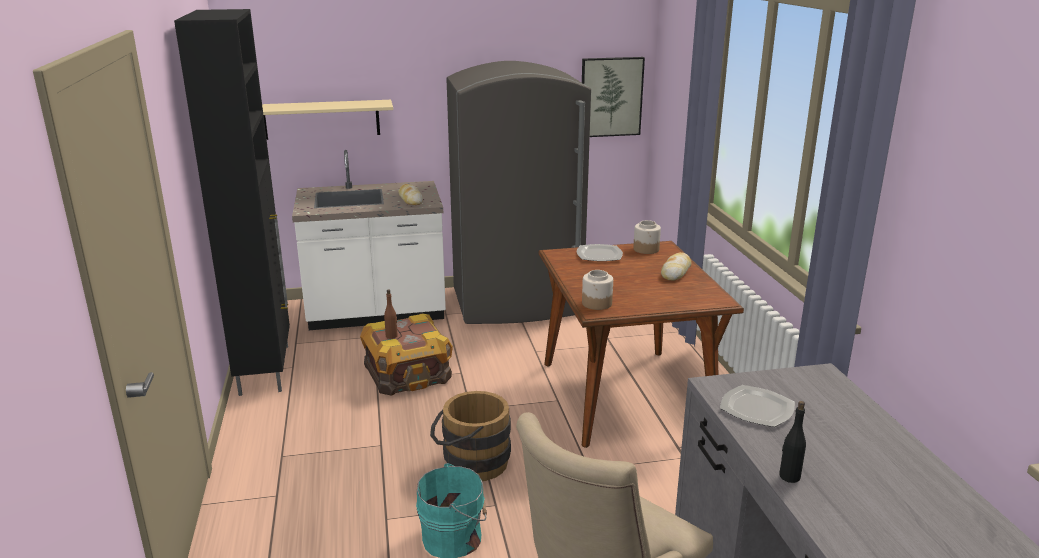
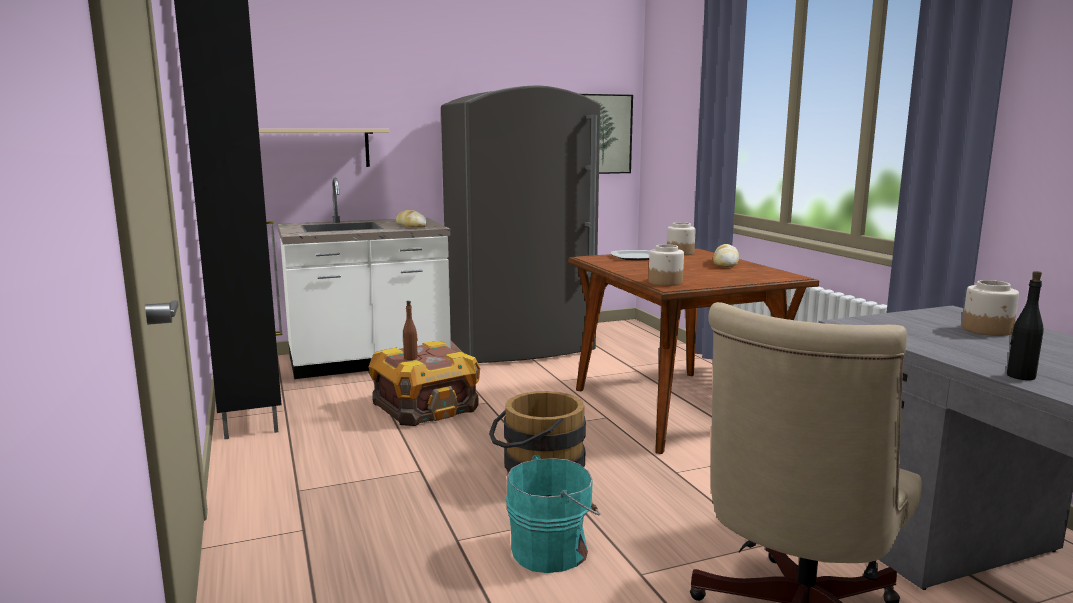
camera: 10 degrees left, 10 degrees down
(756, 408) = (918, 334): plate -> none
(825, 407) = (987, 330): none -> jar

